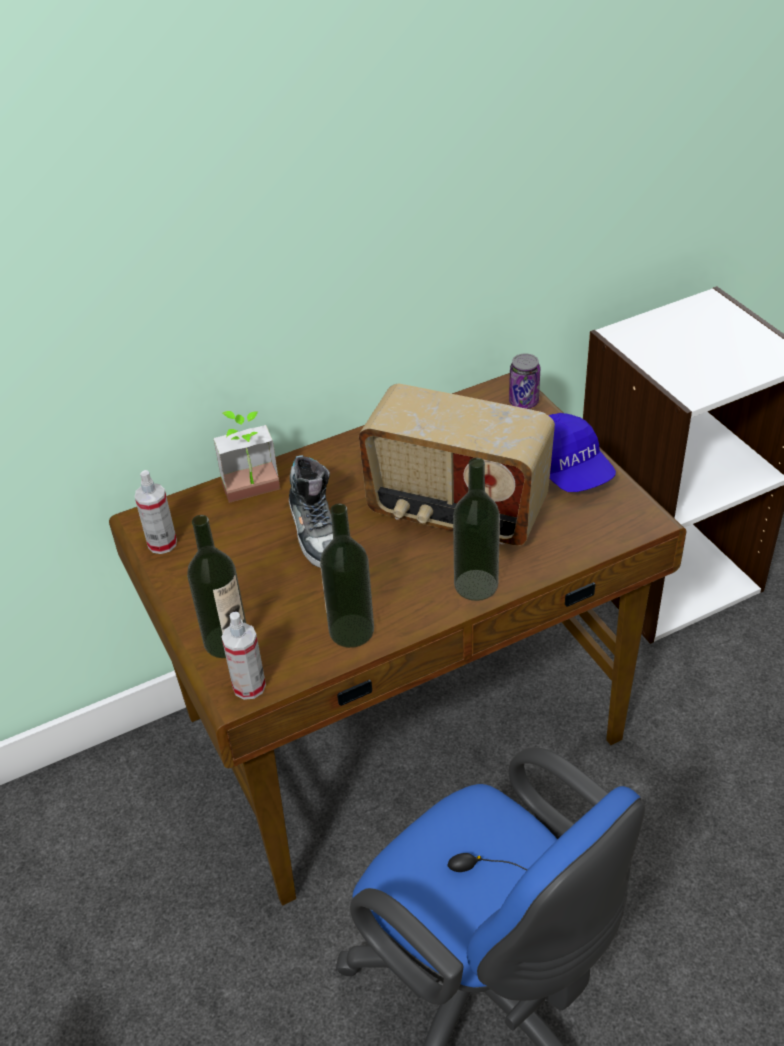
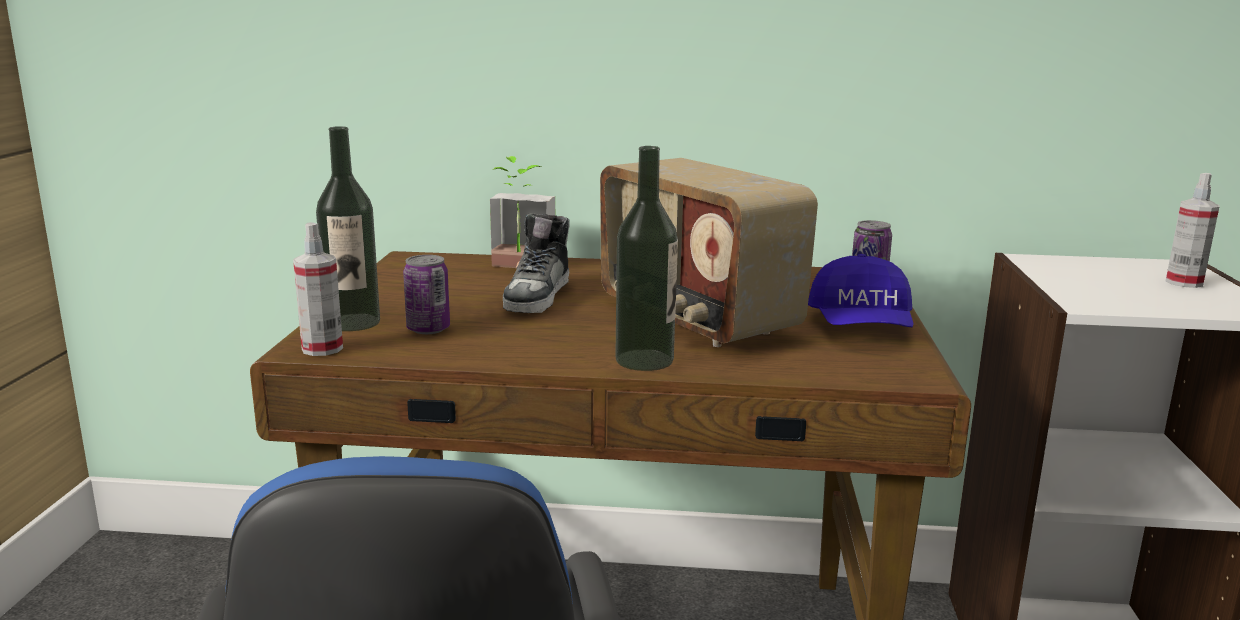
camera: 30 degrees right, 25 degrees down
(162, 543) = (401, 269): spray bottle -> spray bottle (1184, 282)
(292, 621) = (428, 329): none -> can
(351, 630) = (471, 349): bottle -> none

